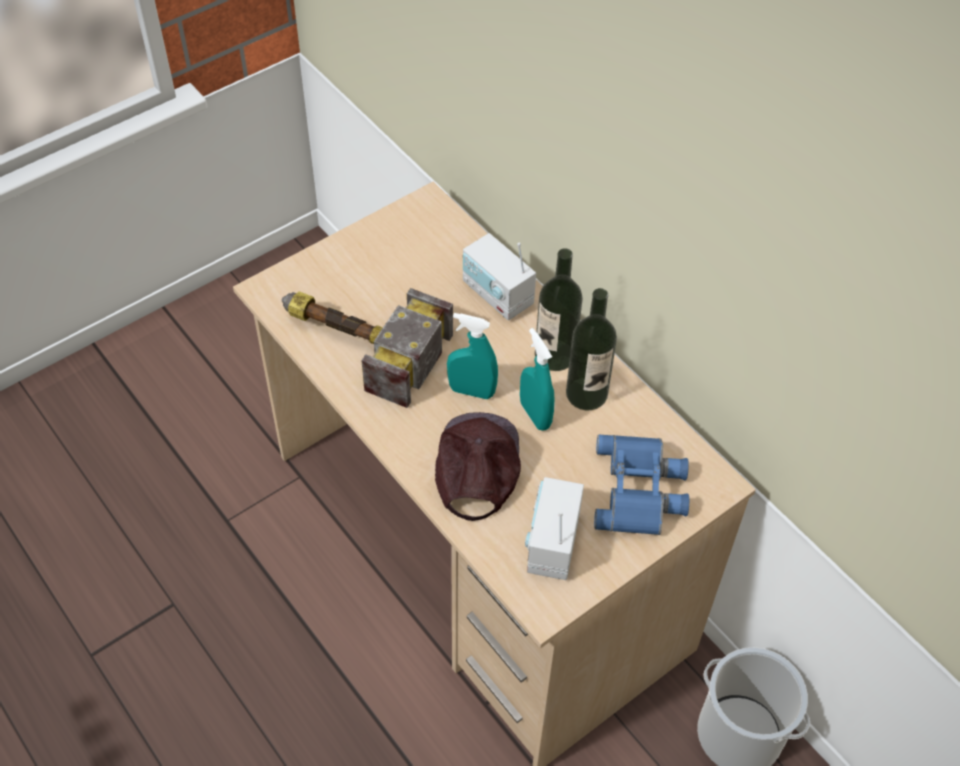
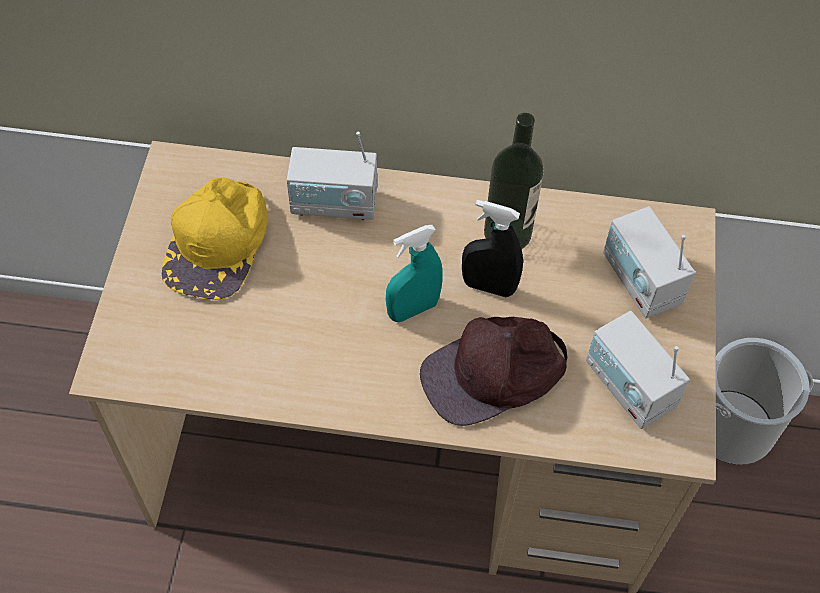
camera: 45 degrees left, 5 degrees up
(356, 342) = (258, 349): hammer -> none
(403, 266) = (218, 242): none -> yellow cap
(476, 466) = (494, 373): brown cap -> brown cap turned 75 degrees counterclockwise
(535, 415) = (488, 286): turquoise spray bottle -> black spray bottle
(555, 355) = (444, 220): bottle -> none
(641, 490) = (640, 281): blue binoculars -> radio

